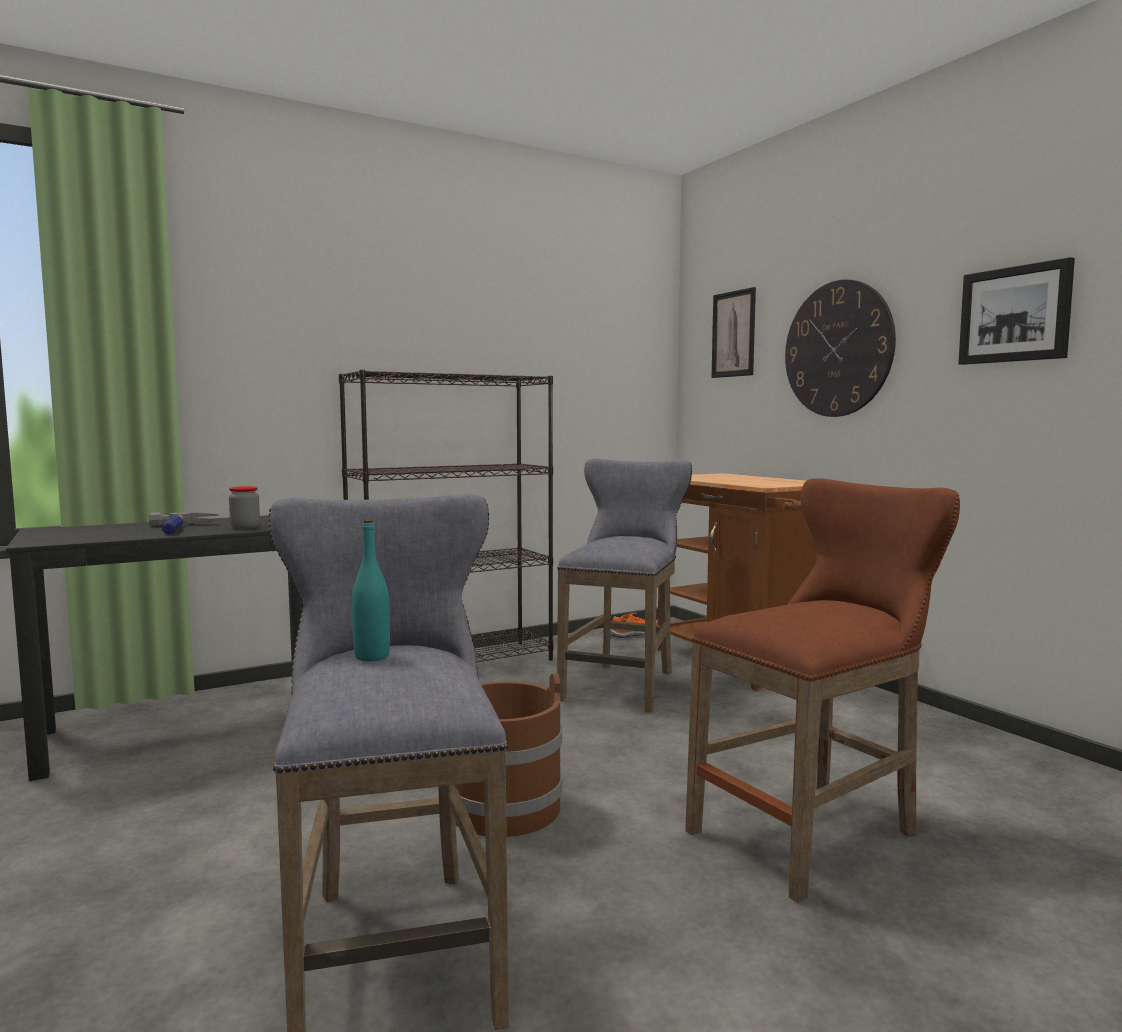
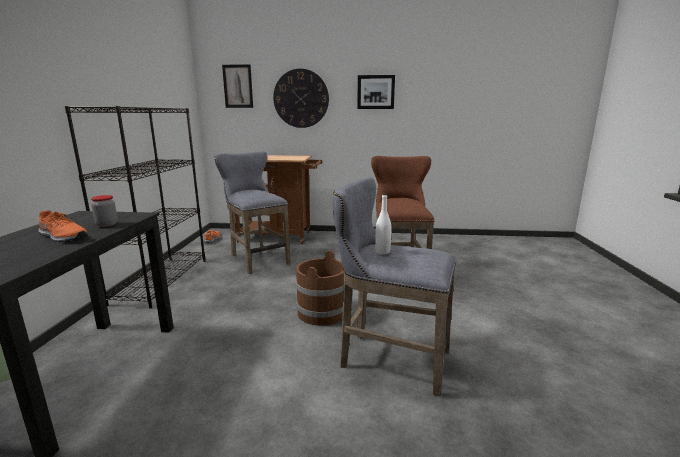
camera: 55 degrees left, 10 degrees up
(180, 529) = (62, 237): hammer -> orange shoe
(372, 657) = (382, 252): turquoise bottle -> white bottle

